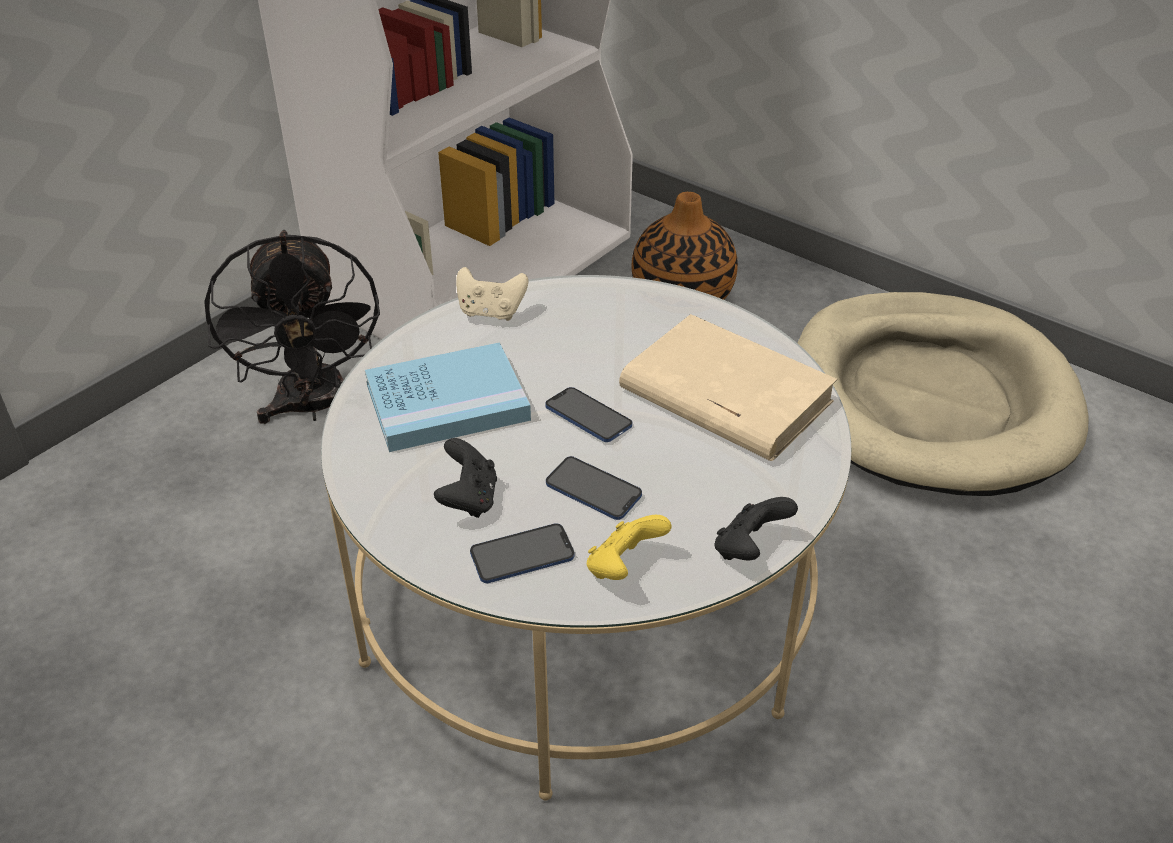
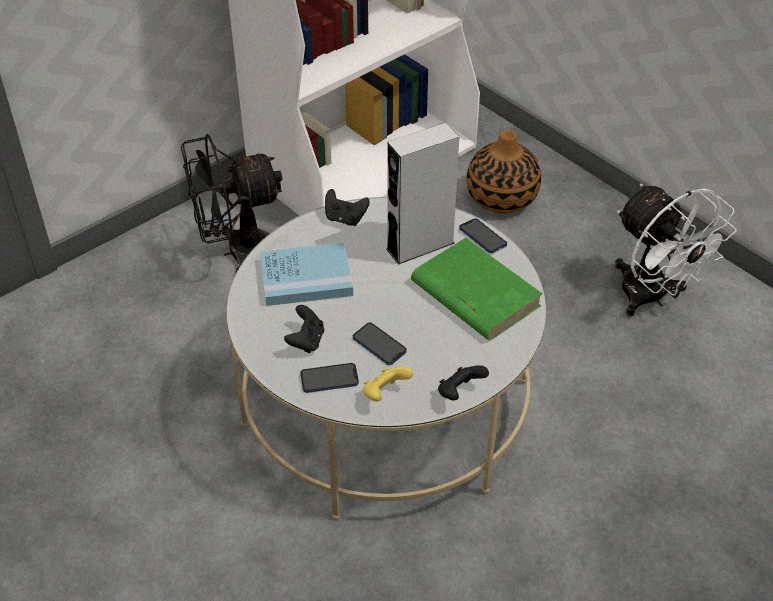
camera: 10 degrees right, 5 degrees up
(313, 408) = (237, 252): black fan -> black fan turned 75 degrees clockwise
(491, 312) = (345, 219): beige game controller -> black game controller
(588, 416) = (388, 297): phone -> phone (482, 237)
(618, 337) = (420, 246): none -> grey speaker
(724, 395) = (474, 294): beige book -> green book
(930, 400) = (652, 297): beige dog bed -> white fan

